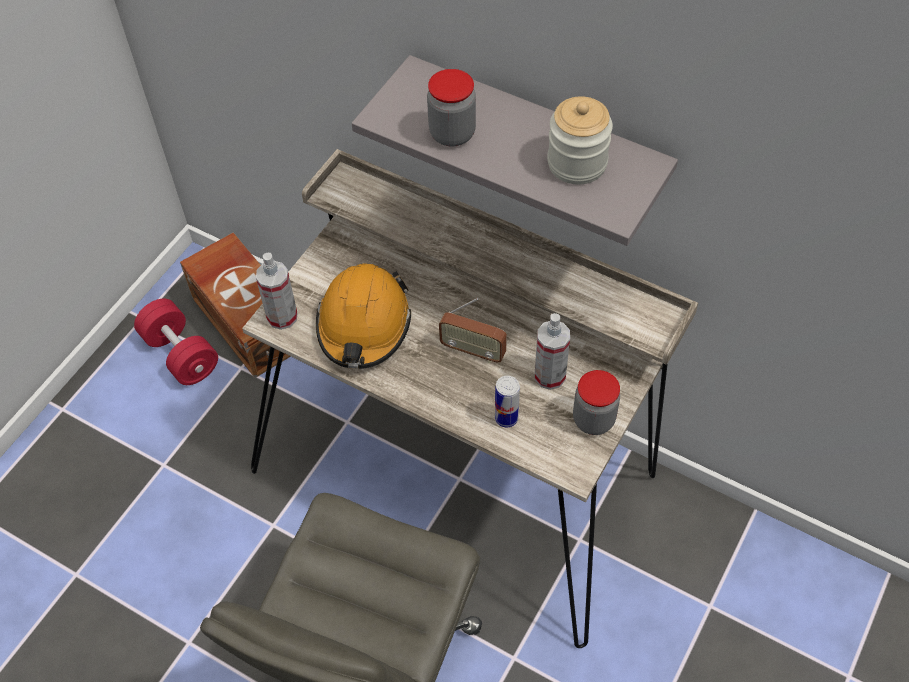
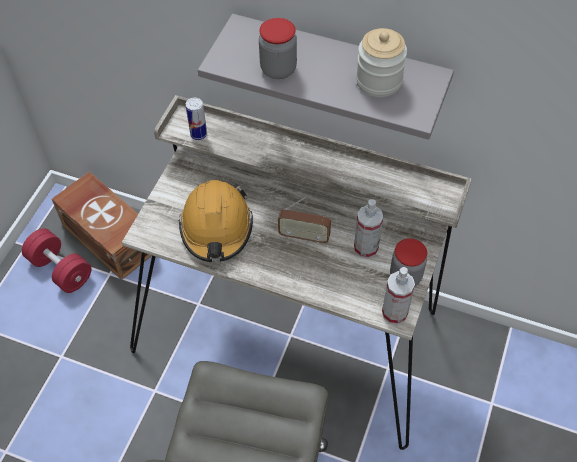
camera: 10 degrees left, 0 degrees up
(282, 317) = (151, 229): spray bottle -> spray bottle (394, 313)
(506, 418) = (339, 284): can -> can (198, 134)

